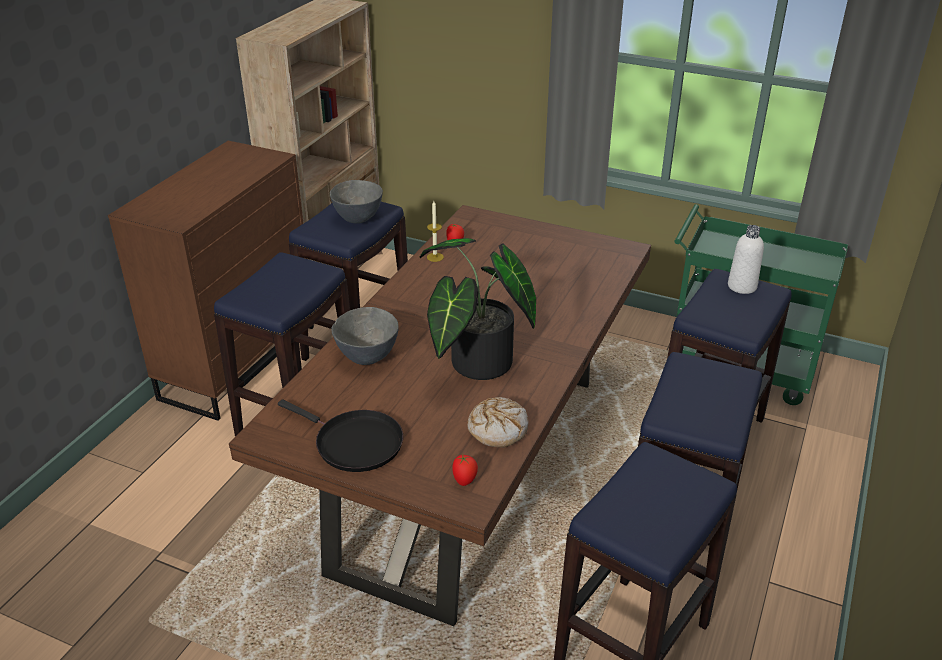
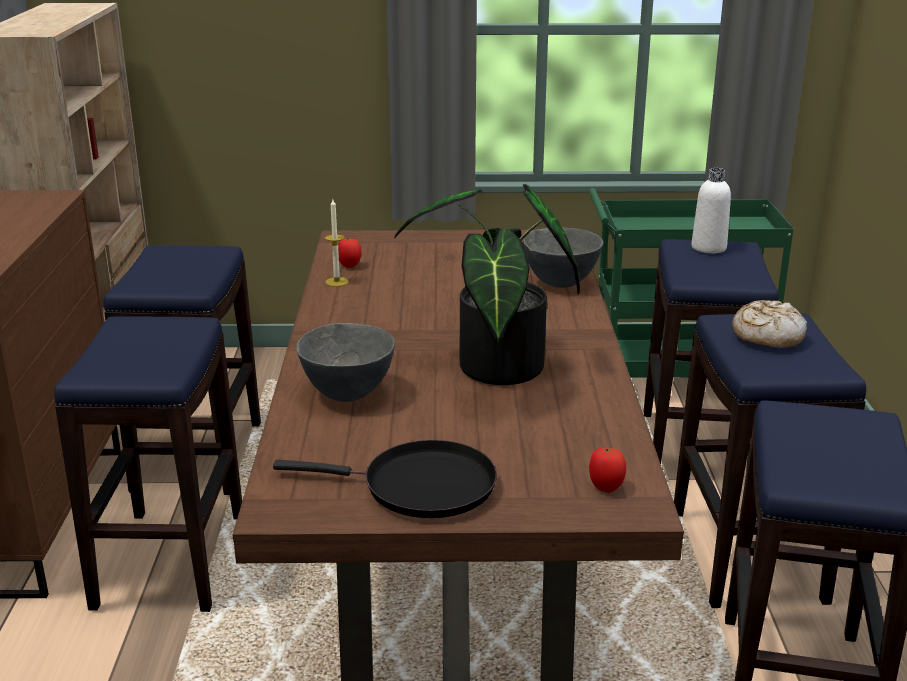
camera: 25 degrees left, 10 degrees down
(357, 219) = (192, 267): grey bowl -> grey bowl (560, 284)
(498, 429) = (590, 425): bread -> bread (766, 335)

